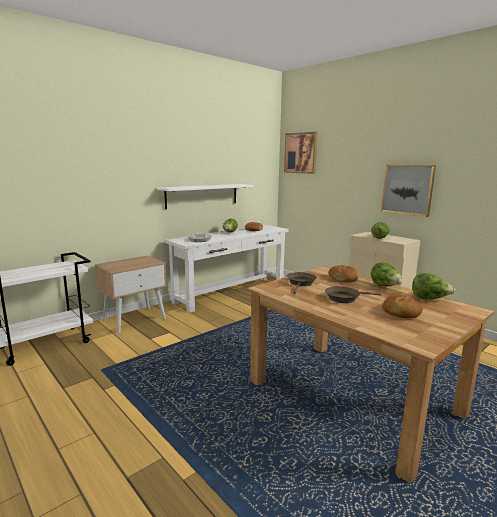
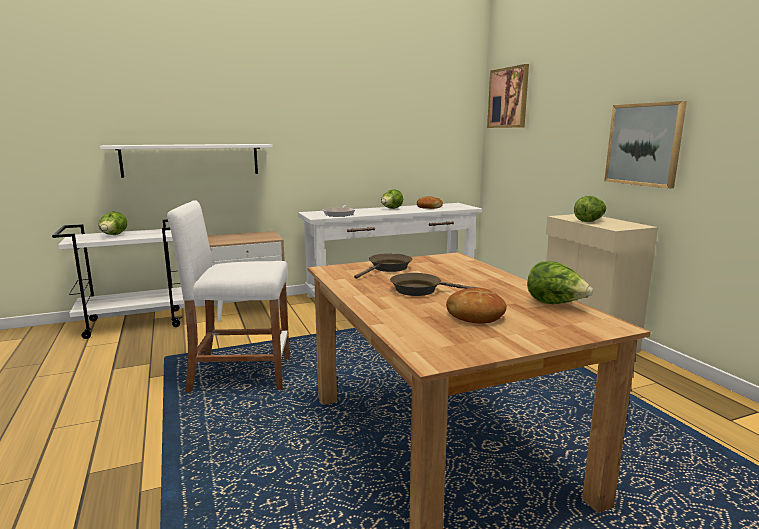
camera: 20 degrees right, 0 degrees up
(177, 373) = (241, 374): none -> white stool
(202, 195) = (356, 157): white shelf -> white shelf (191, 160)
(343, 278) = (460, 268): bread -> none
(385, 286) = (508, 283): lettuce -> lettuce (113, 235)

